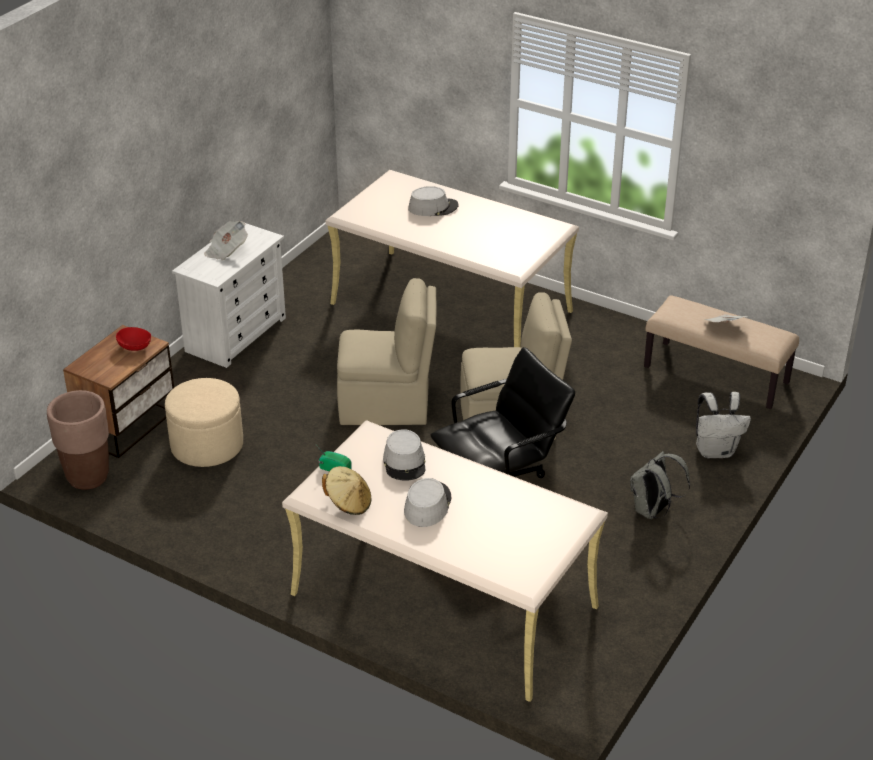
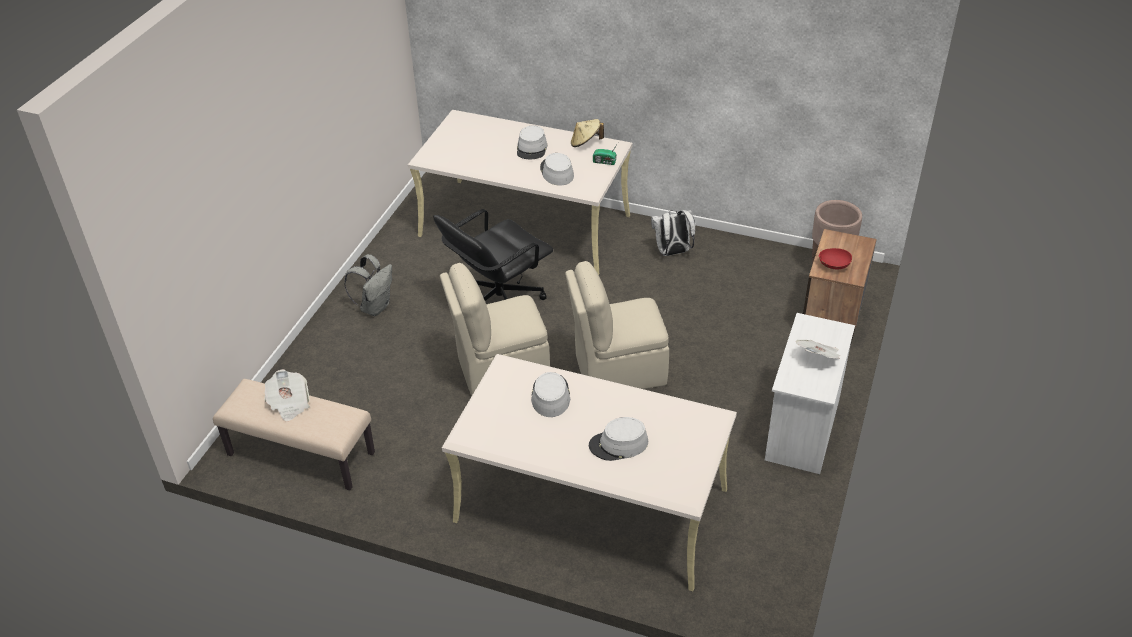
camera: 170 degrees right, 5 degrees up
(207, 445) = (753, 309): beige ottoman -> none
(480, 243) = (550, 396): none -> grey hat
(716, 451) = (315, 368): white backpack -> white backpack (672, 252)

